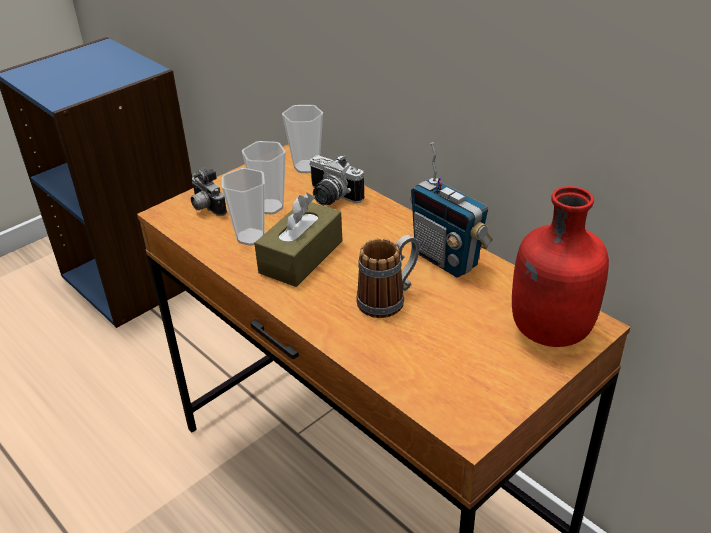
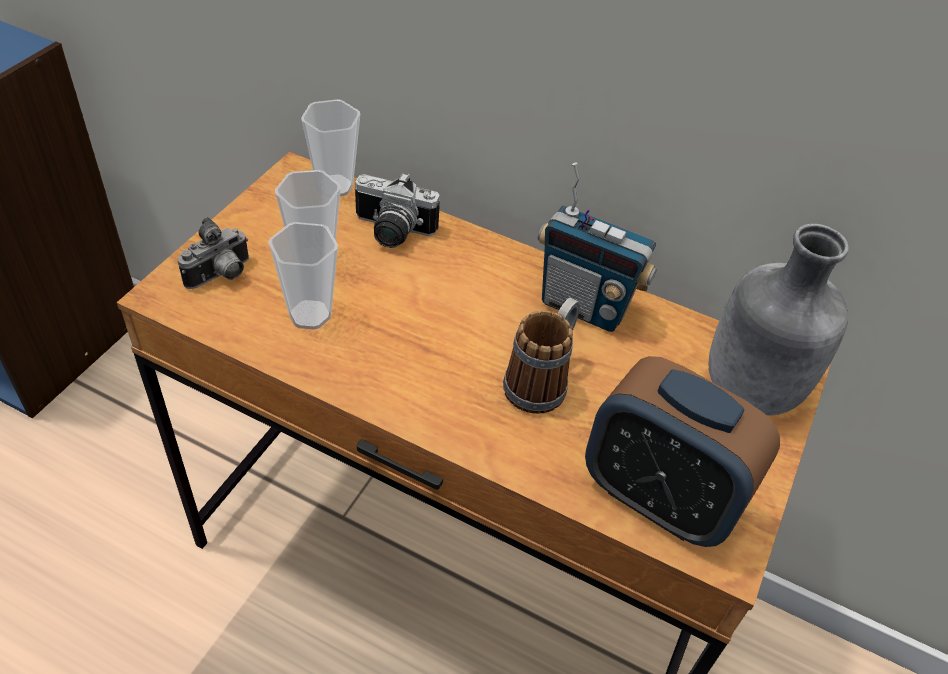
camera: 25 degrees left, 10 degrees up
(206, 208) = (221, 276): camera -> camera turned 75 degrees counterclockwise
(301, 257) = (396, 335): brown tissue box -> none
(436, 384) = (658, 498): none -> alarm clock
(548, 331) = (748, 390): red bottle -> grey bottle

